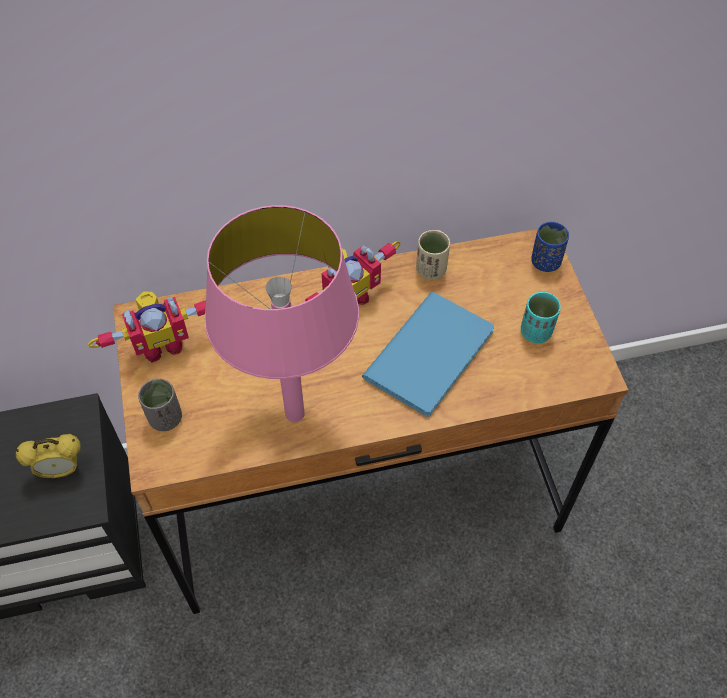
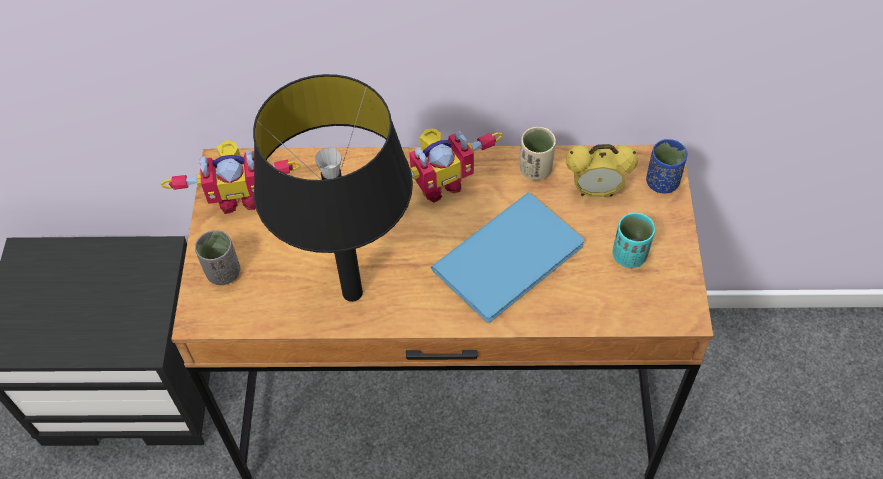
camera: 15 degrees right, 0 degrees up
(61, 470) = (130, 307): alarm clock -> alarm clock (596, 191)
(295, 412) = (353, 291): pink table lamp -> black table lamp

